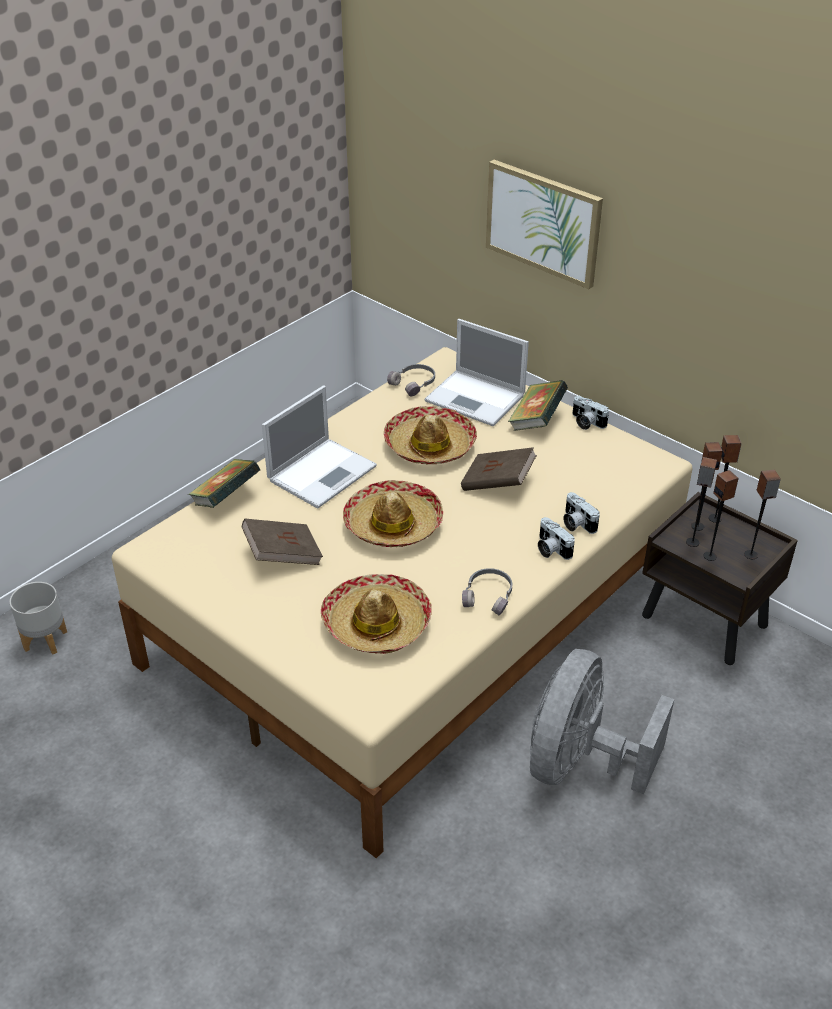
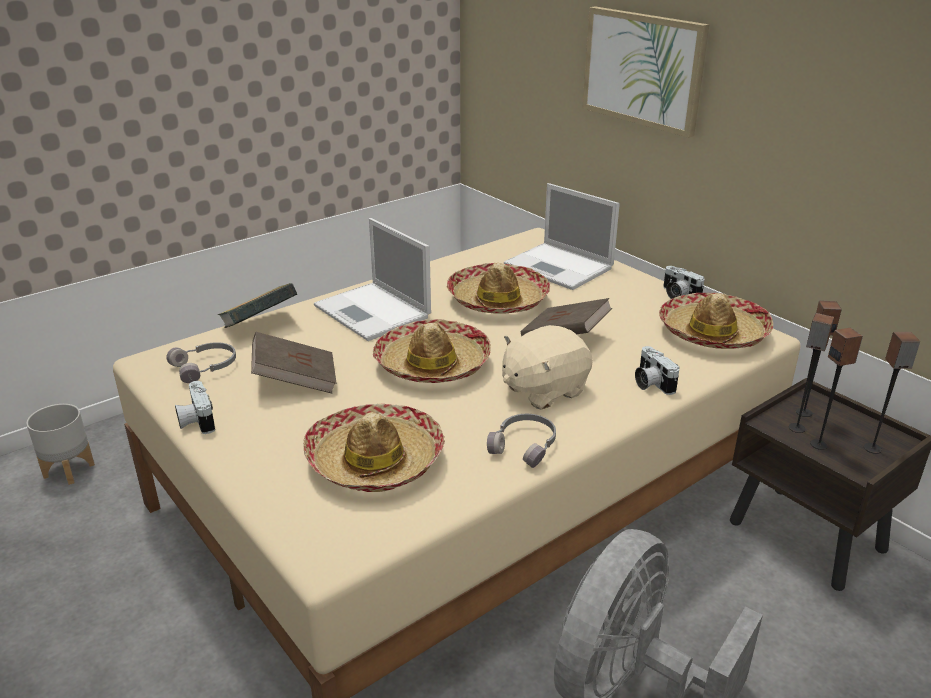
camera: 10 degrees right, 10 degrees down
(323, 472) = (374, 312): laptop -> laptop turned 90 degrees clockwise
(414, 383) = (498, 251): grey headphones -> grey headphones (206, 367)
(491, 540) = (543, 390): none -> beige plush toy
(536, 421) = (621, 289): book -> none
(550, 549) = (614, 405): camera -> camera (196, 421)
(620, 463) = (713, 333): none -> hat
(715, 518) = (826, 407): speaker -> none

